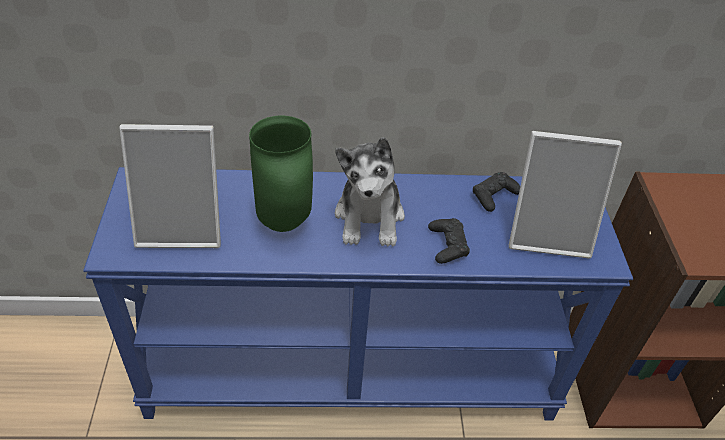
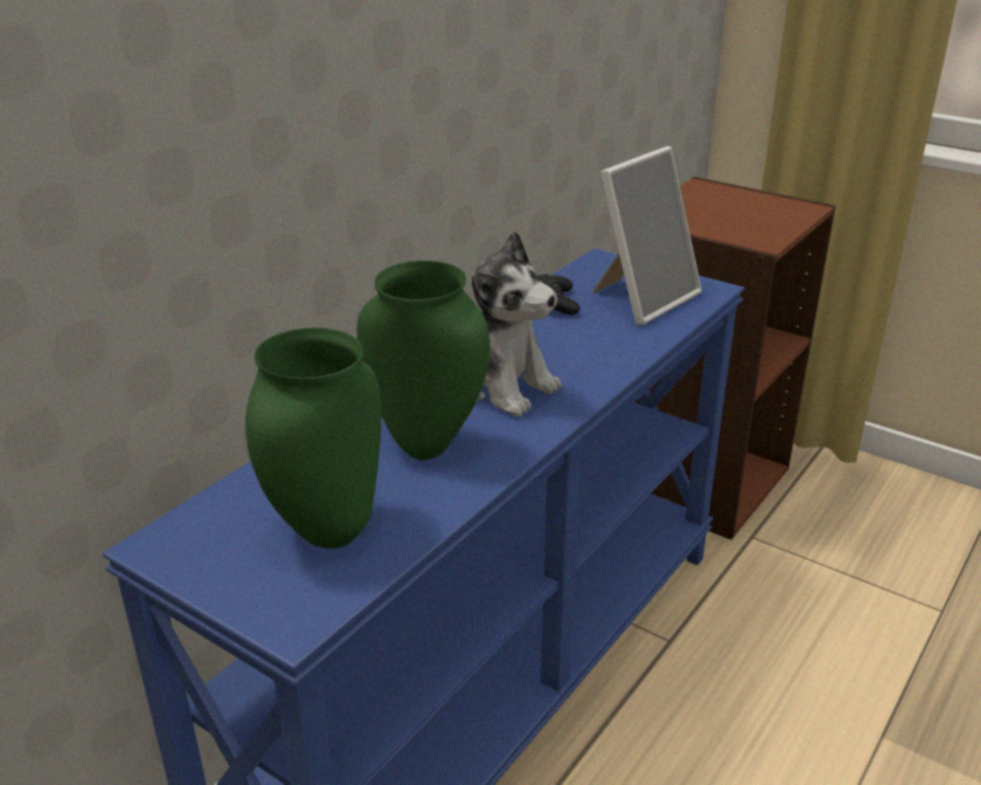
camera: 50 degrees left, 15 degrees down
(183, 226) = (326, 531): picture frame -> green vase
(447, 245) = (596, 356): black game controller -> none

